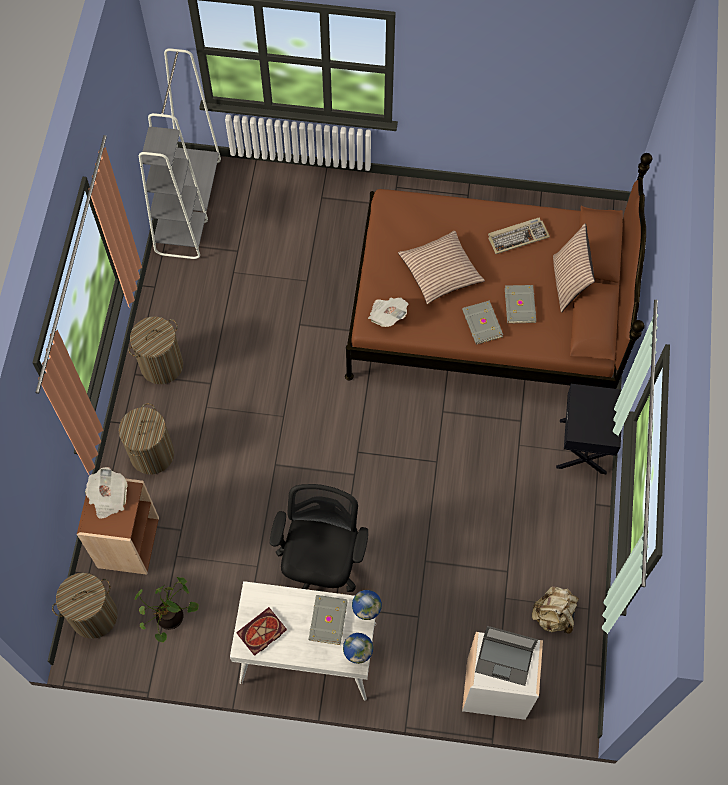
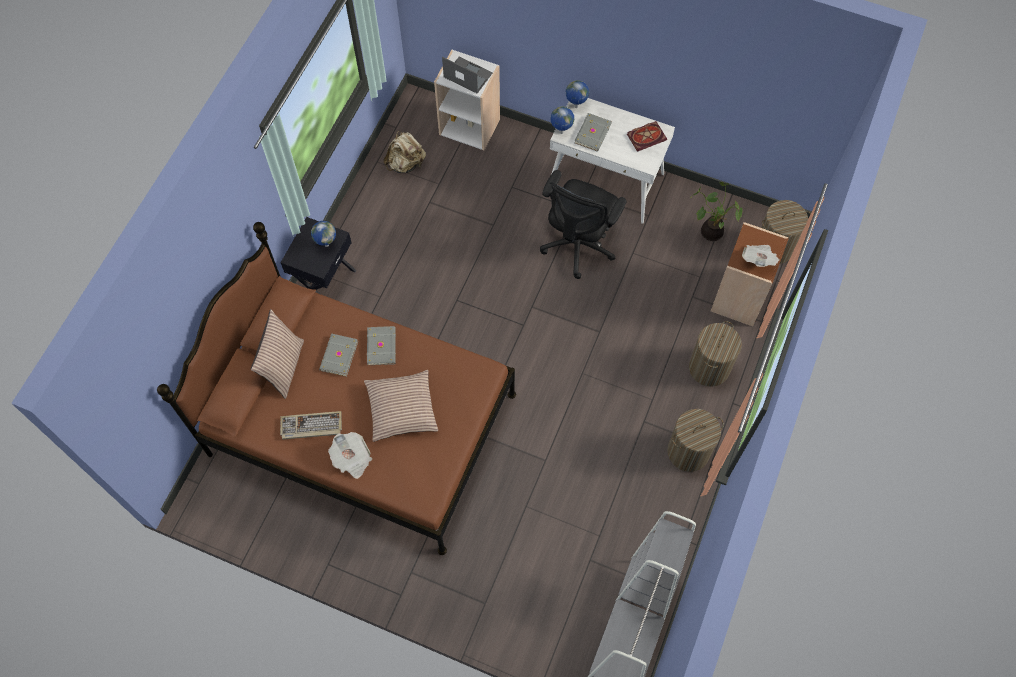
camera: 165 degrees left, 0 degrees up
(387, 315) = (468, 376): newspaper -> newspaper (351, 459)
(584, 420) = (326, 244): none -> globe

